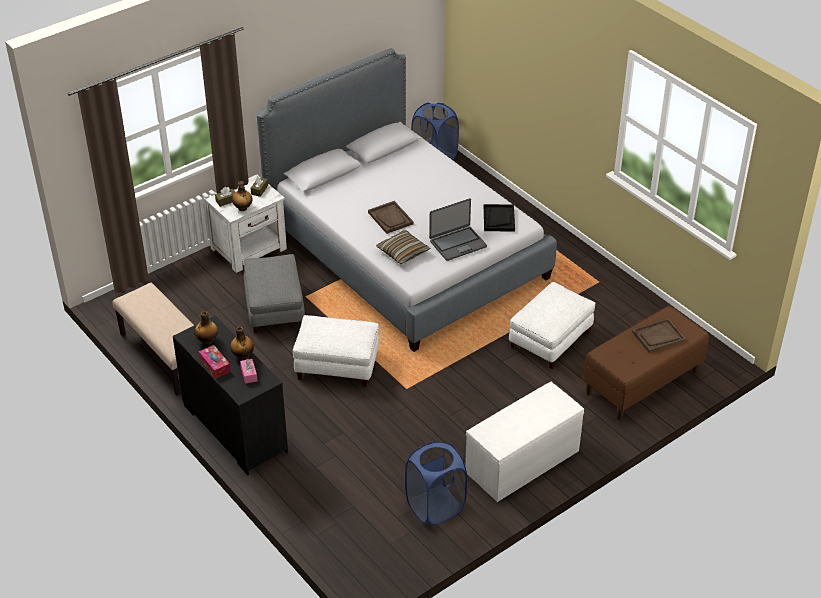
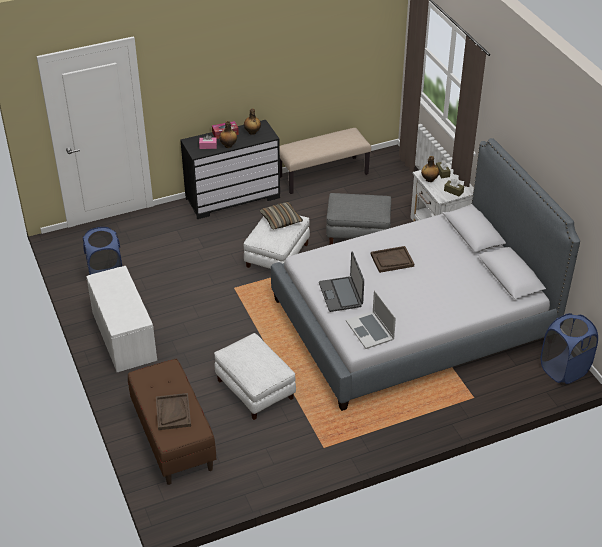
camera: 105 degrees right, 0 degrees up
(403, 252) = (340, 259): pillow -> pillow (281, 220)
(498, 219) = (370, 330): black tray -> laptop

